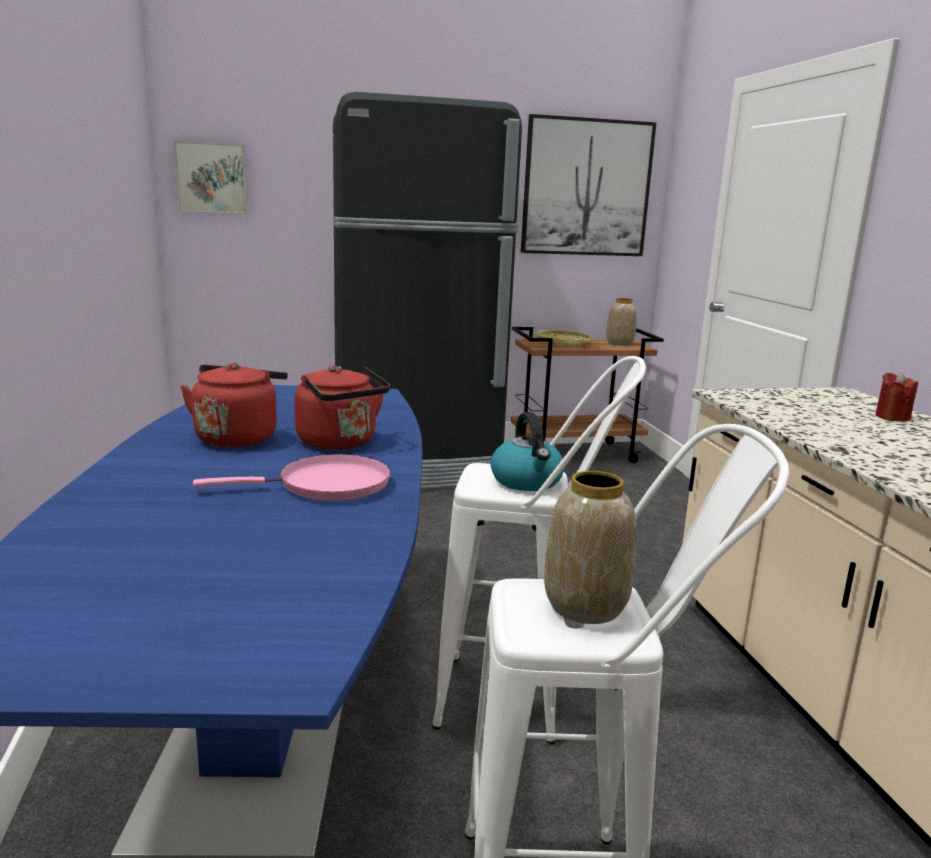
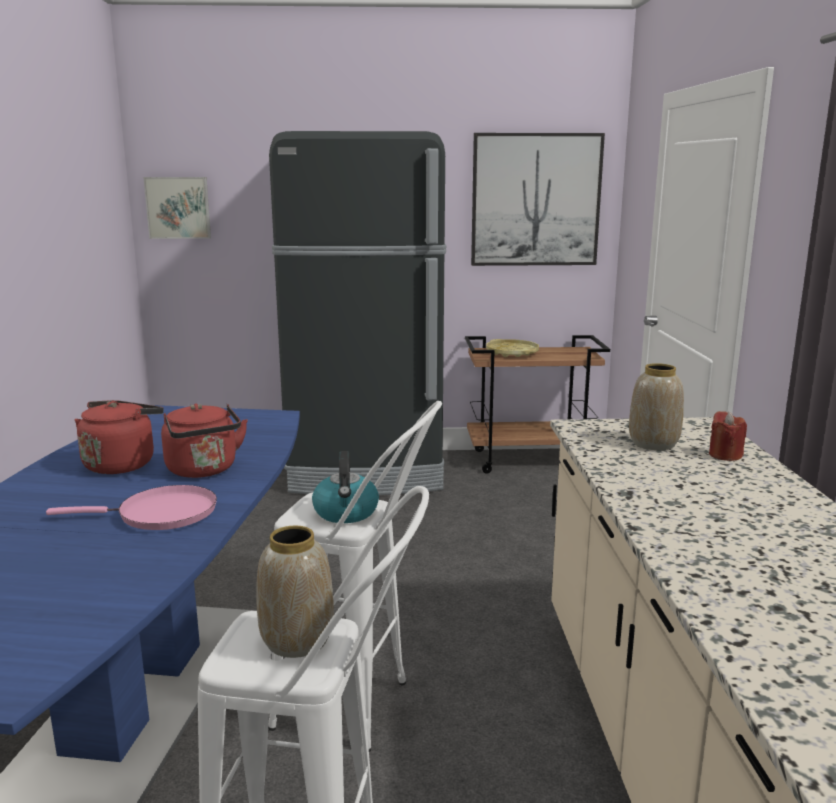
camera: 10 degrees right, 0 degrees up
(620, 343) = (571, 352): vase -> vase (654, 443)

